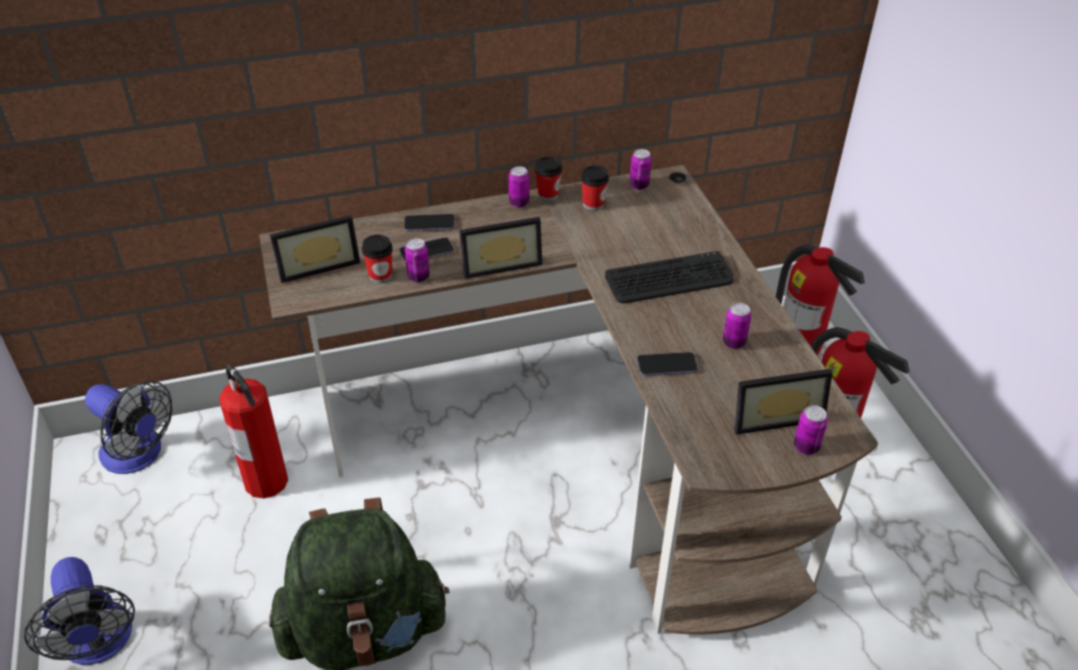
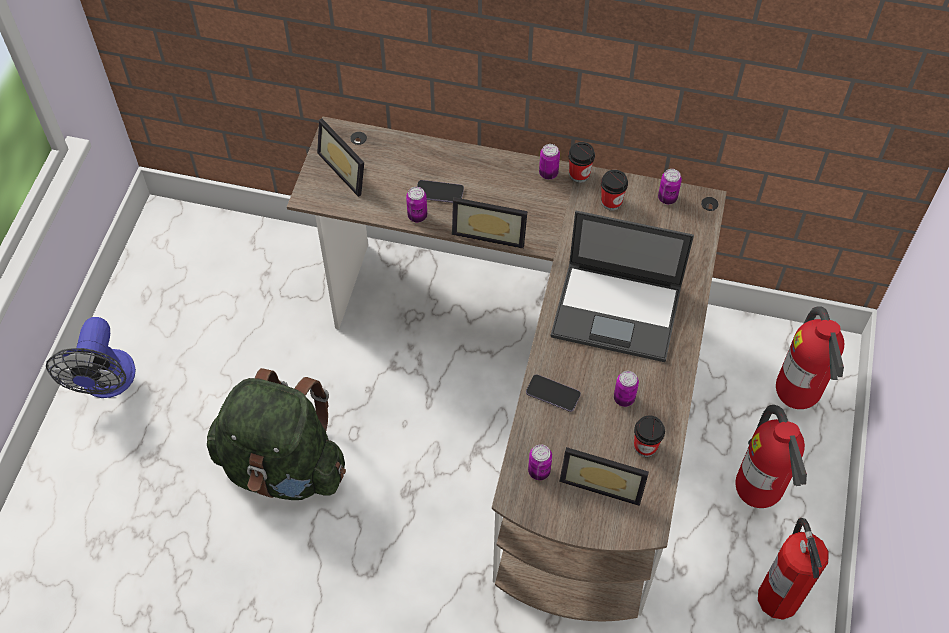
camera: 30 degrees right, 15 degrees up
(138, 455) = (201, 238): fan -> none
(265, 480) = (280, 305): fire extinguisher -> fire extinguisher (778, 597)
(317, 264) = (348, 168): picture frame -> picture frame turned 45 degrees clockwise
(380, 276) = (389, 201): cup -> cup (645, 446)
(429, 224) = (459, 164): phone -> none
(669, 279) = (618, 311): keyboard -> laptop
(806, 447) = (606, 519): can -> can (539, 471)

